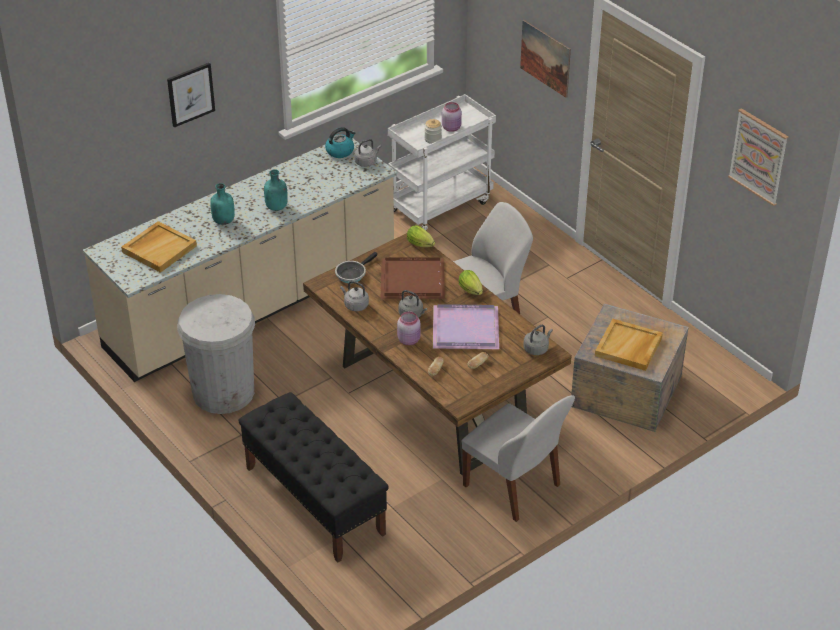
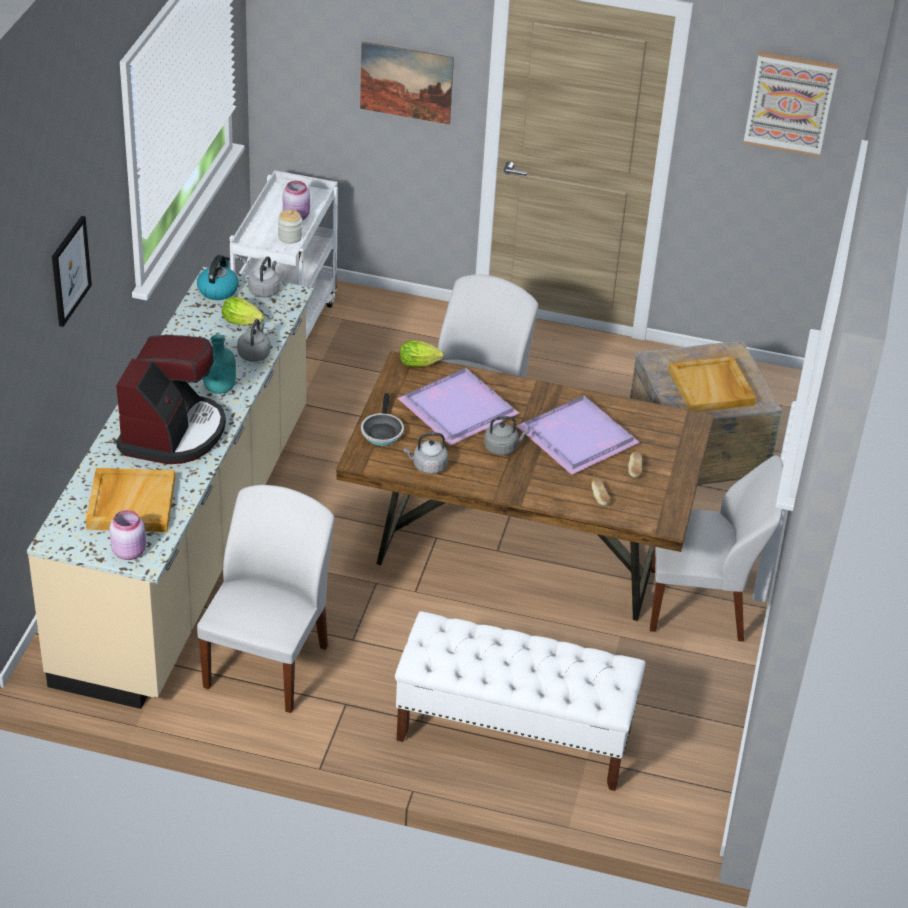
camera: 40 degrees left, 0 degrees up
(223, 392) = (268, 664): white trash can -> white chair
(224, 221) = (173, 432): turquoise bottle -> coffee machine
(314, 500) = (513, 735): black bench -> white bench
(409, 340) = (533, 477): pink jar -> pink jar (129, 551)
(414, 281) = (460, 409): brown tray -> purple tray
(472, 291) = (535, 392): lettuce -> lettuce (244, 323)
(537, 349) = (673, 424): grey kettle -> grey kettle (254, 354)

